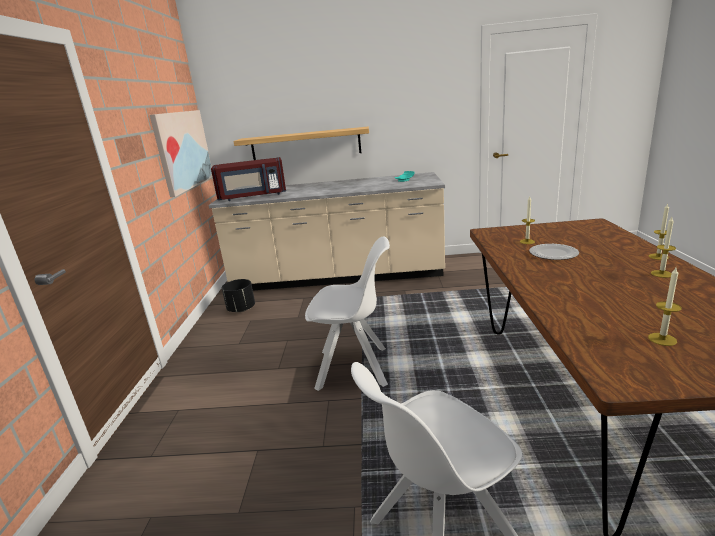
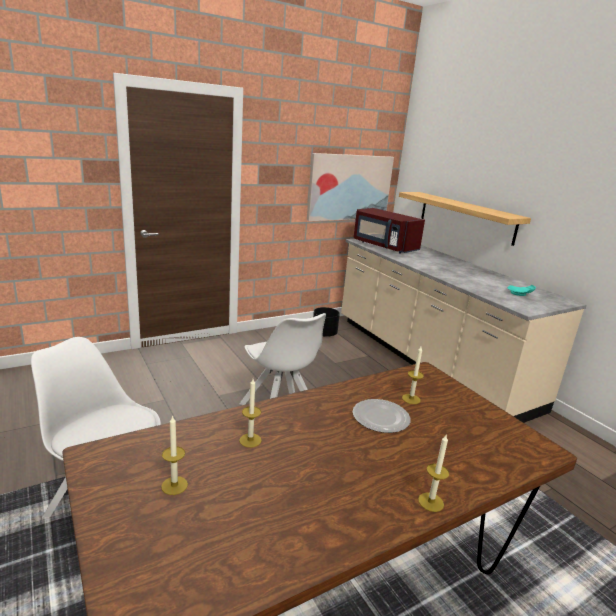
camera: 55 degrees right, 0 degrees up
(661, 274) = (363, 500): candle -> candle (250, 440)

